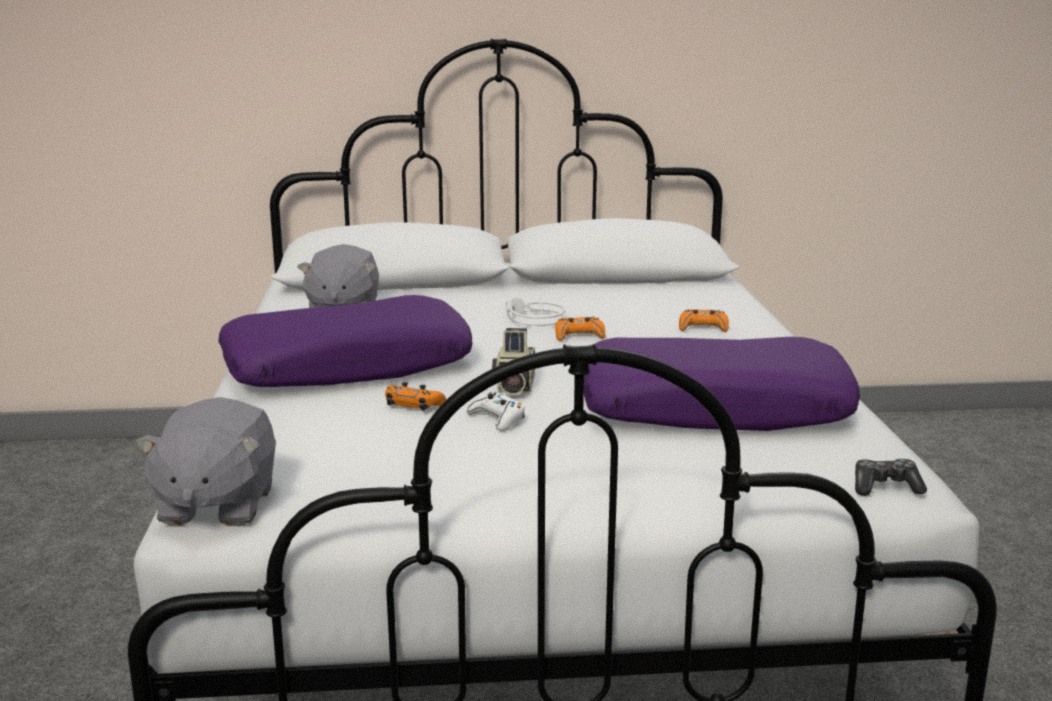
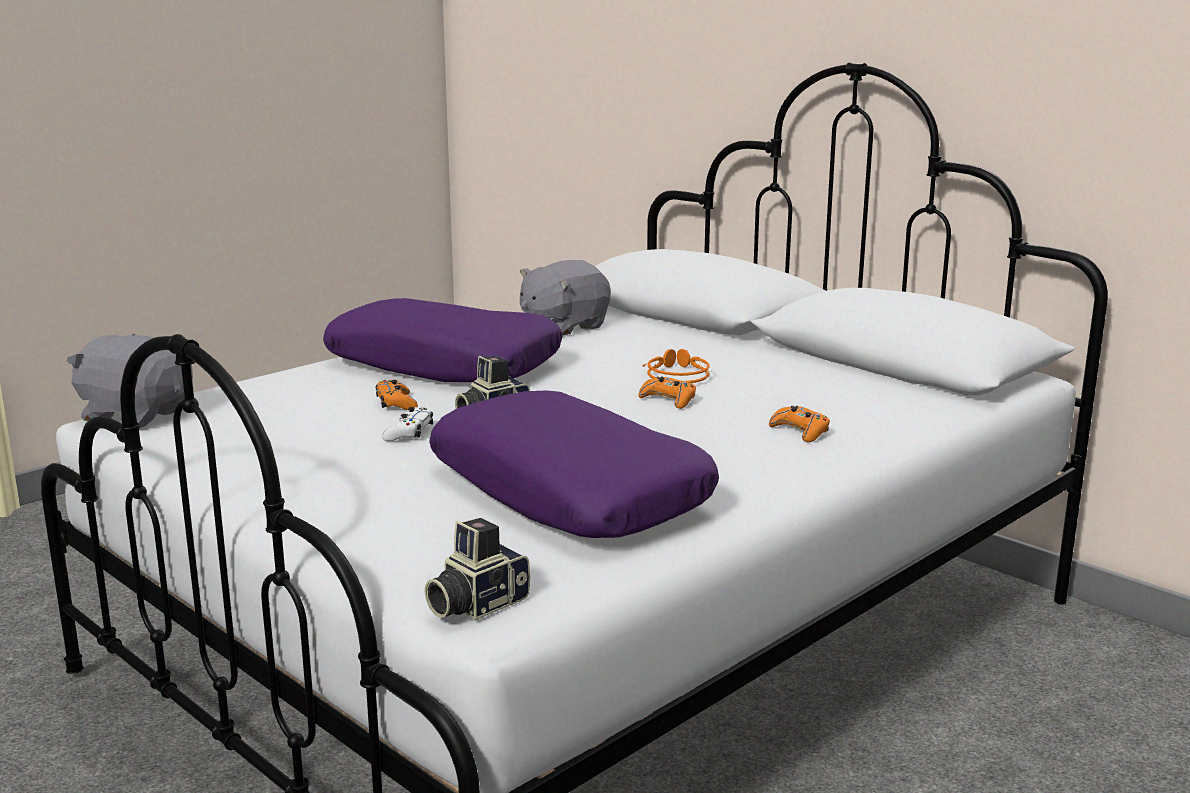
camera: 50 degrees right, 0 degrees up
(216, 506) = (136, 415): grey plush toy -> grey plush toy turned 60 degrees clockwise
(531, 320) = (675, 375): white headphones -> orange headphones
(885, 487) = (475, 604): game controller -> camera

